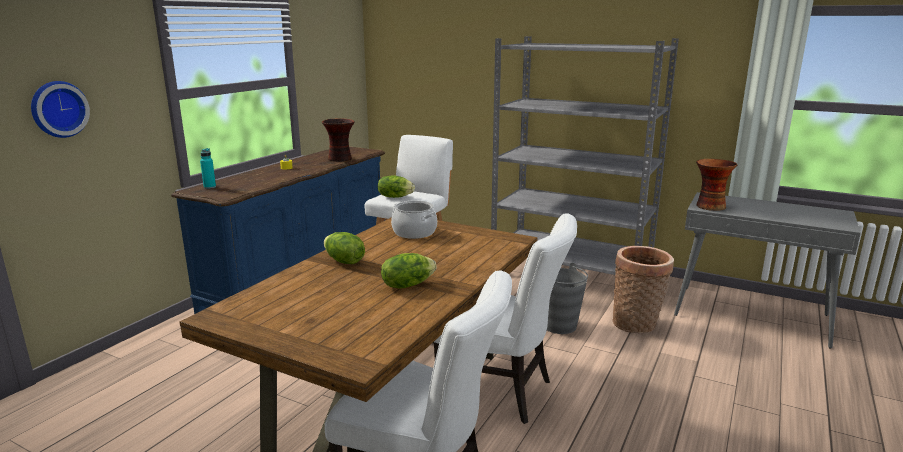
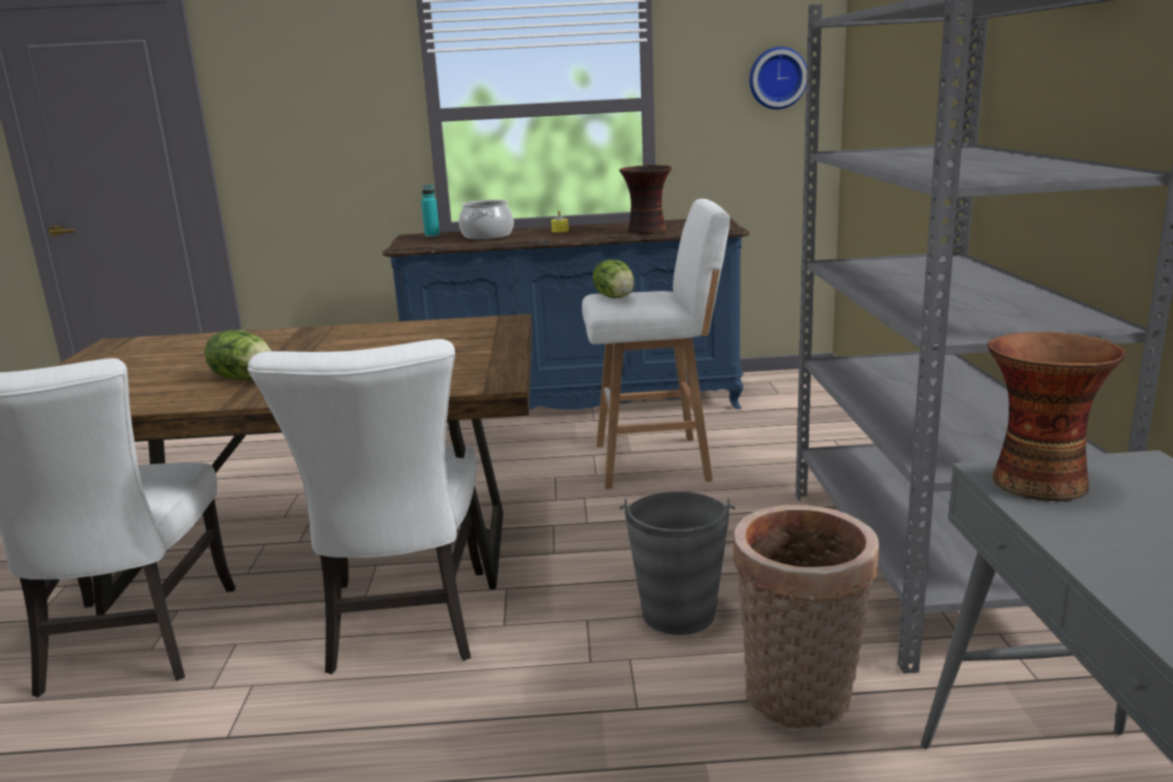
camera: 60 degrees right, 0 degrees up
(58, 109) = (291, 122): wall clock -> wall clock (777, 78)
(344, 261) = (307, 339): lettuce -> none
(414, 232) = (453, 336): cooking pot -> cooking pot (487, 236)

